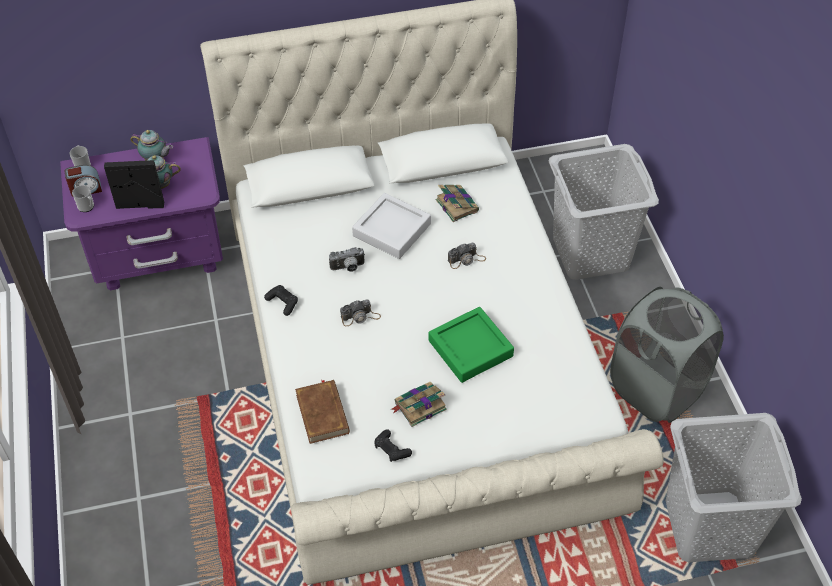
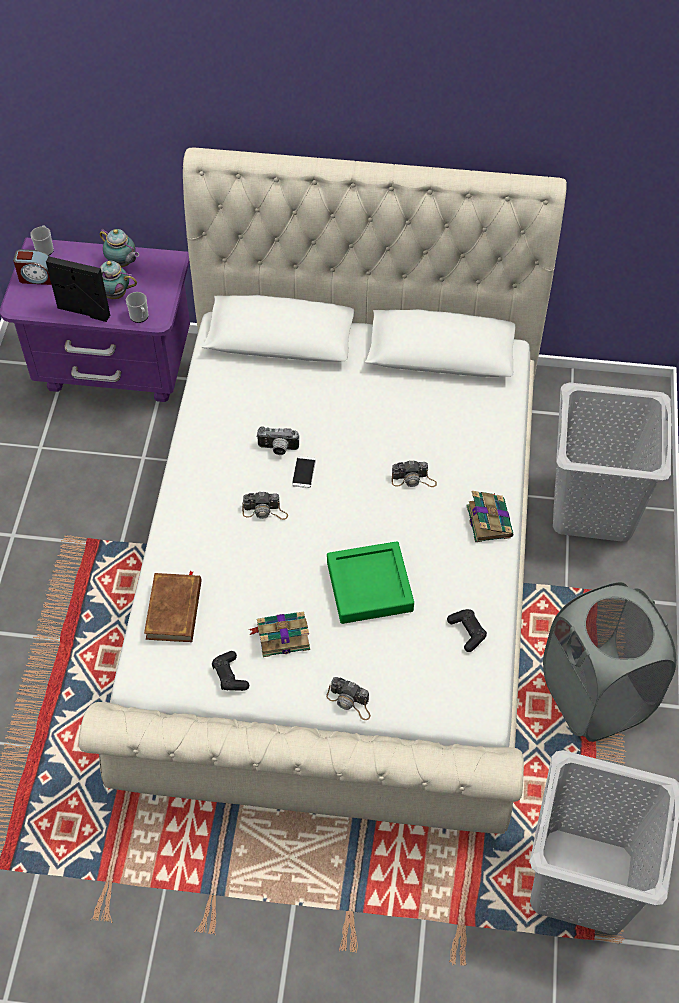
camera: 20 degrees right, 5 degrees up
(87, 207) = (29, 298): mug -> mug (140, 317)
(282, 303) = (190, 468): black game controller -> black game controller (467, 632)
(377, 279) = (303, 472): none -> phone
(391, 230) = (346, 418): grey tray -> none
(456, 205) = (432, 410): book -> book (489, 520)
(496, 438) = (350, 702): none -> camera

